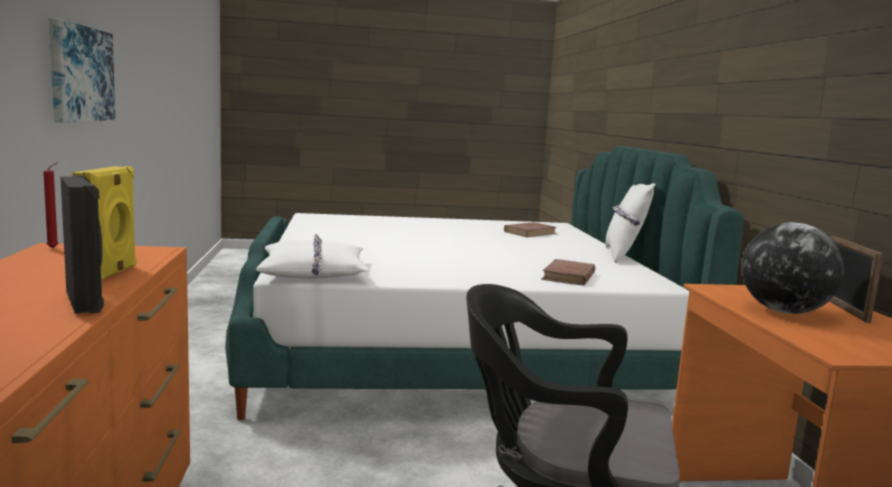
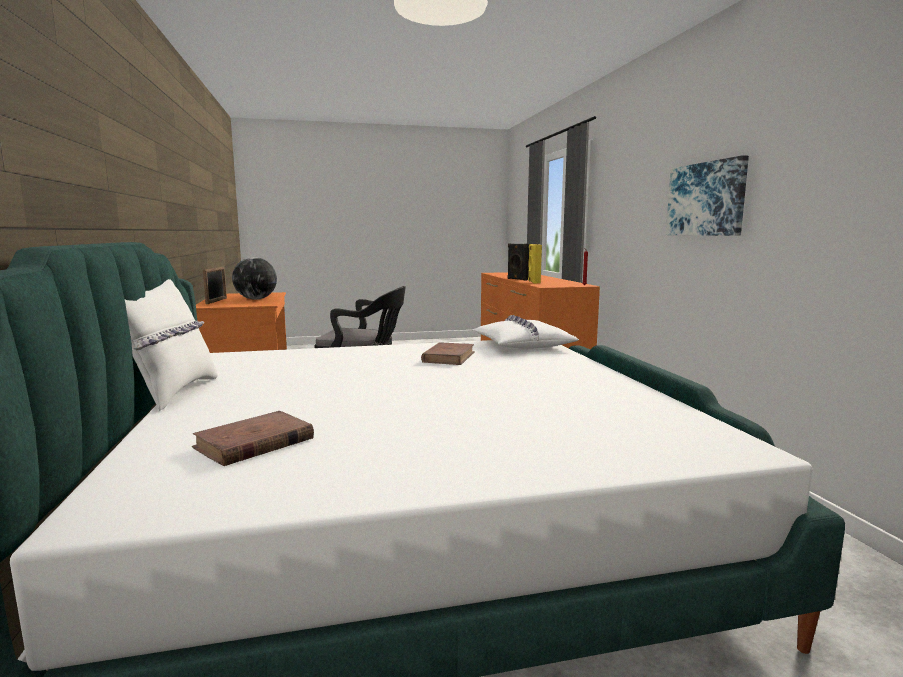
camera: 175 degrees right, 0 degrees up
(568, 276) = (304, 357): brown book -> brown book (449, 357)

